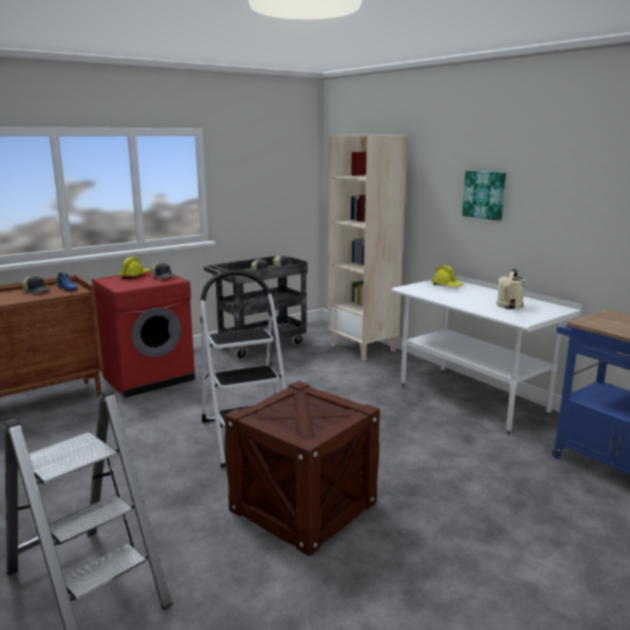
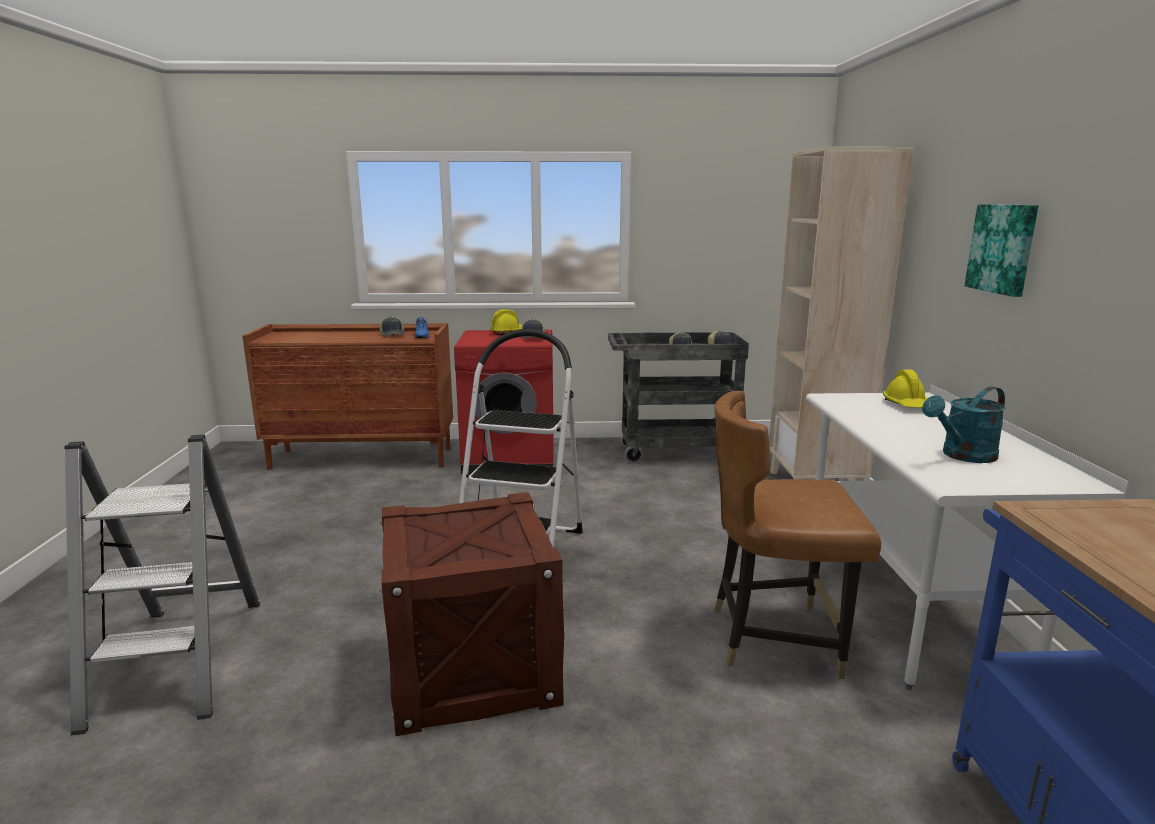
camera: 35 degrees right, 0 degrees up
(433, 432) = (774, 638): none -> brown chair
(508, 306) = (963, 456): beige watering can -> turquoise watering can

